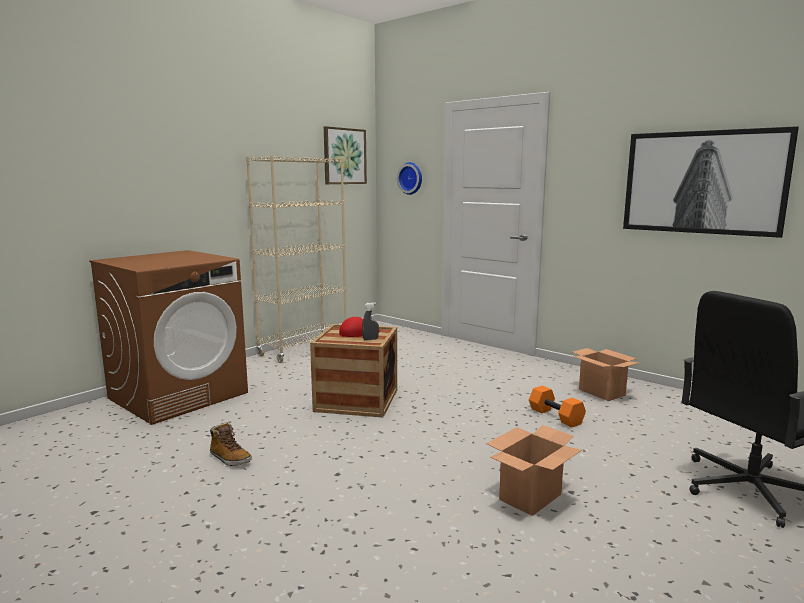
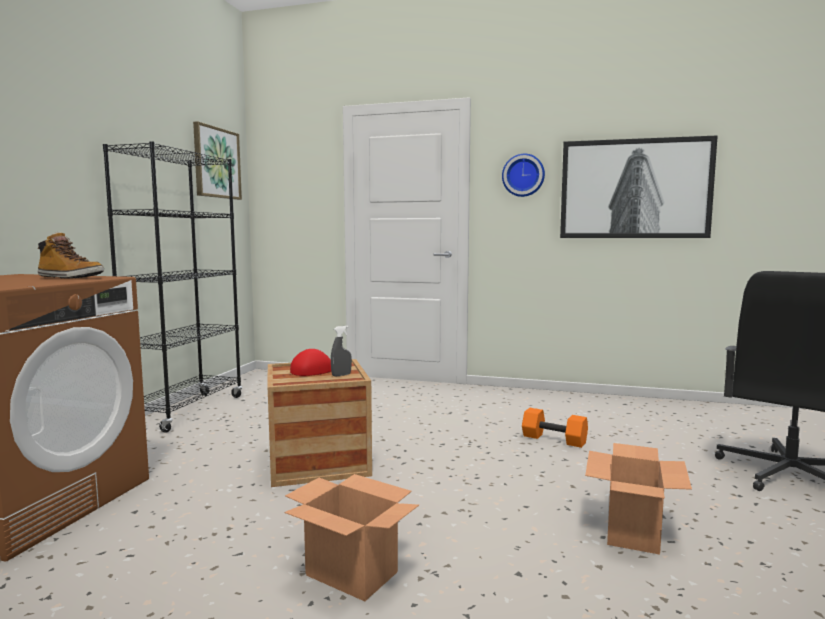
camera: 25 degrees left, 5 degrees down
(230, 459) = (199, 584): boot -> boot (70, 277)
(304, 349) = (187, 411): beige bookcase -> black bookcase
(411, 178) = (299, 193): wall clock -> wall clock (523, 175)
(601, 392) = (566, 409): cardboard box -> cardboard box (350, 573)

